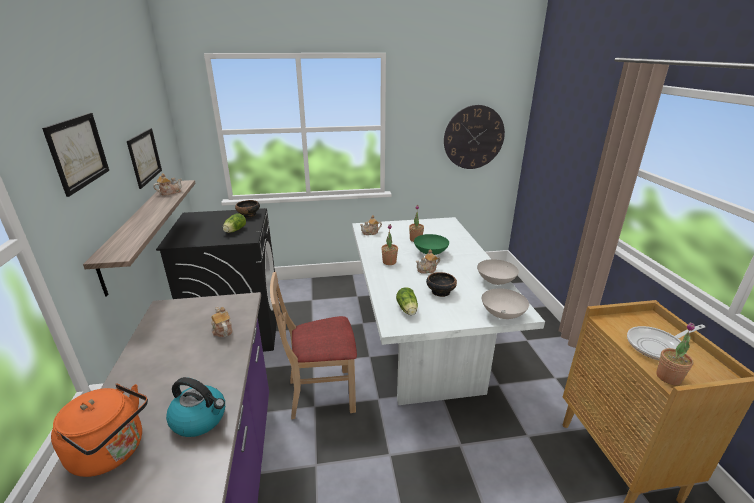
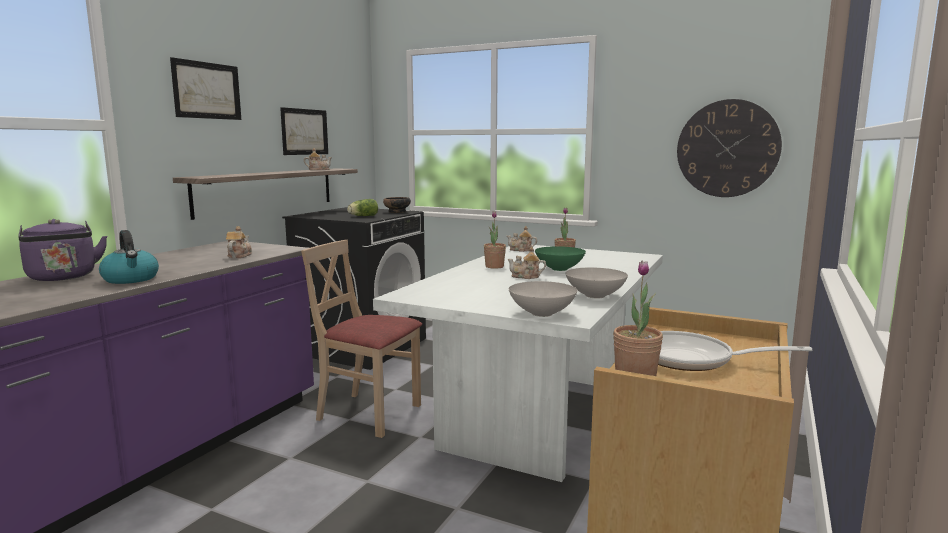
camera: 35 degrees right, 15 degrees down
(112, 452) = (63, 277): orange kettle -> purple kettle
(407, 310) = (438, 291): lettuce -> none
(440, 291) = (504, 289): bowl -> none

